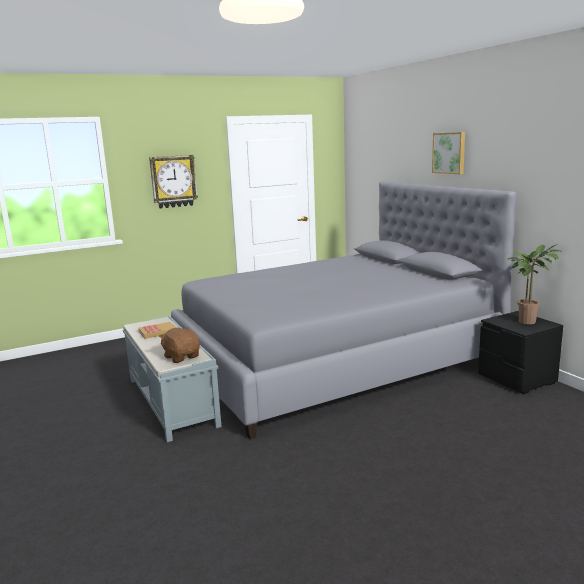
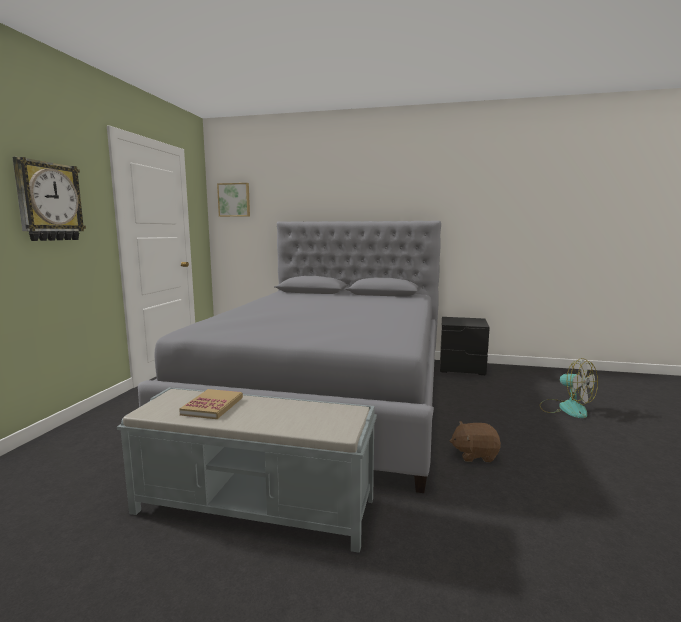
camera: 50 degrees left, 5 degrees down
(182, 357) = (334, 417): brown plush toy -> brown plush toy (474, 454)
(449, 153) = (360, 193): picture -> picture (234, 200)
(519, 453) = (565, 408): none -> fan
(528, 320) = (465, 320): potted plant -> none

